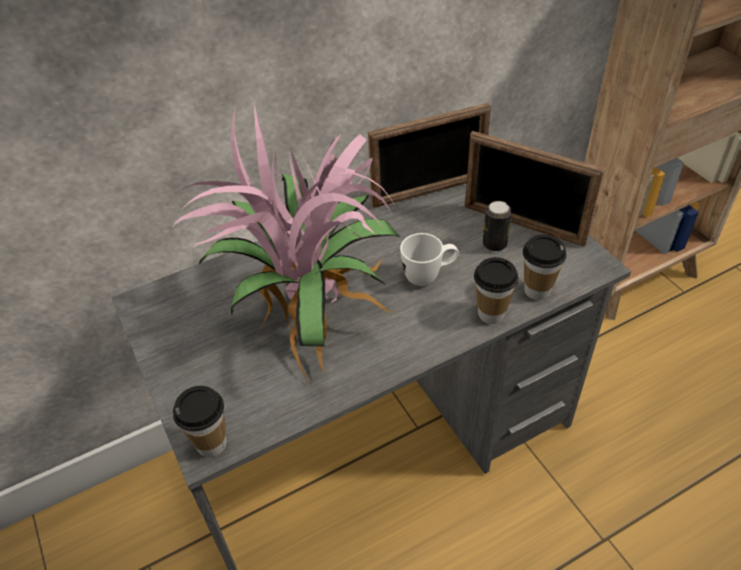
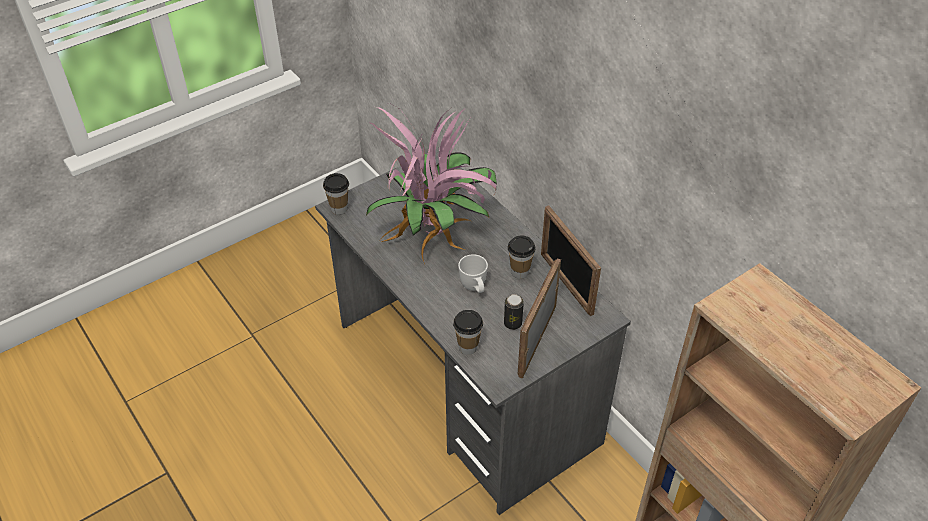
camera: 80 degrees right, 0 degrees up
(491, 314) = (443, 322): cup -> cup (520, 272)

